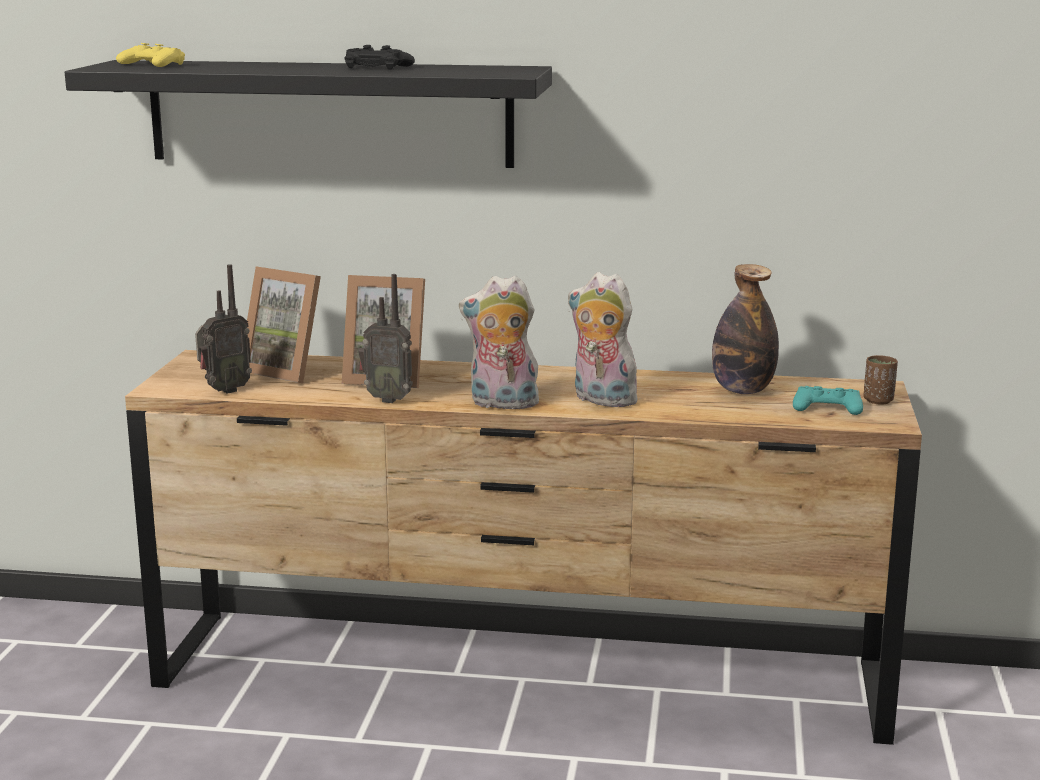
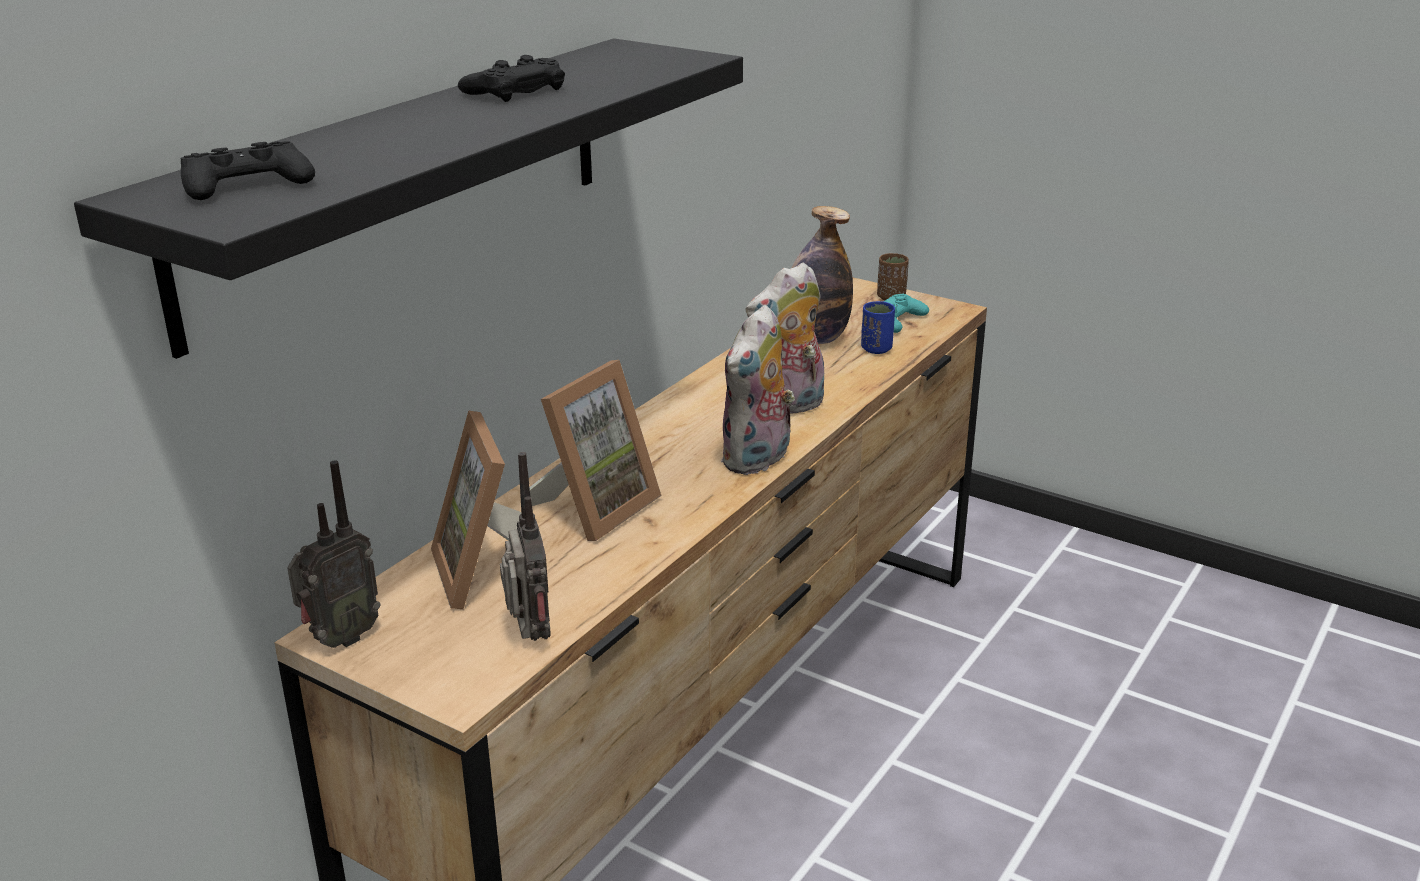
camera: 65 degrees left, 10 degrees up
(152, 65) = (246, 185): yellow game controller -> black game controller
(288, 371) = (488, 571): picture frame -> picture frame turned 105 degrees clockwise
(388, 399) = (679, 523): radio -> radio (339, 639)
(753, 410) = (876, 349): none -> blue cup

